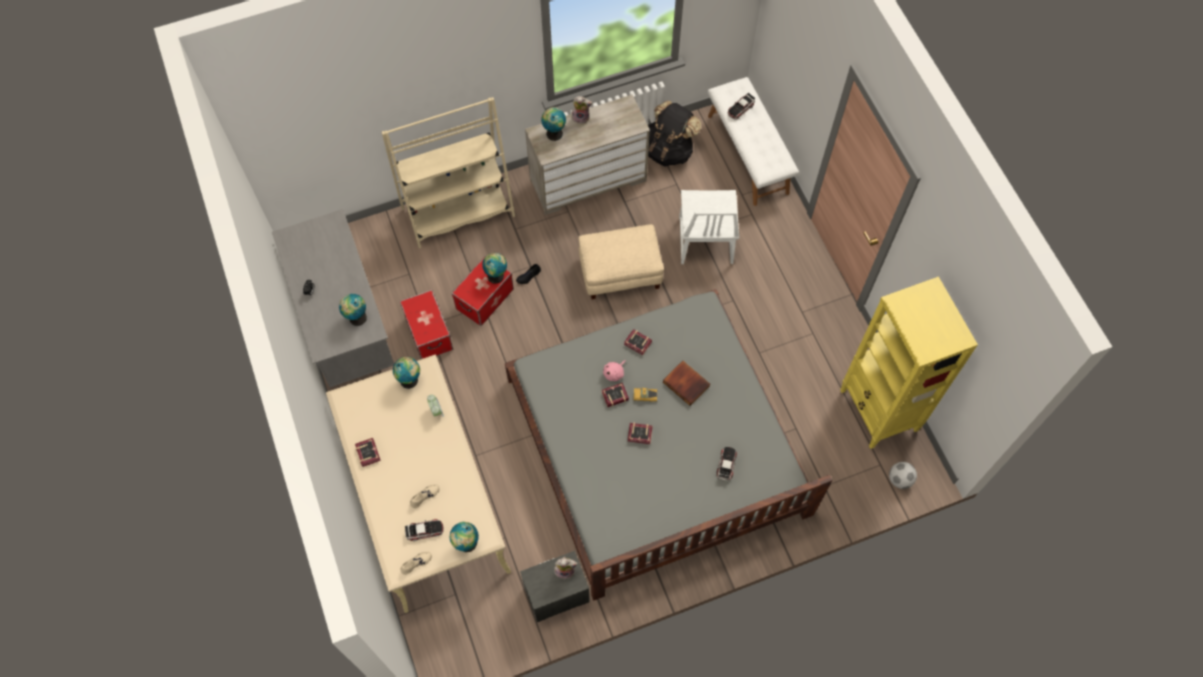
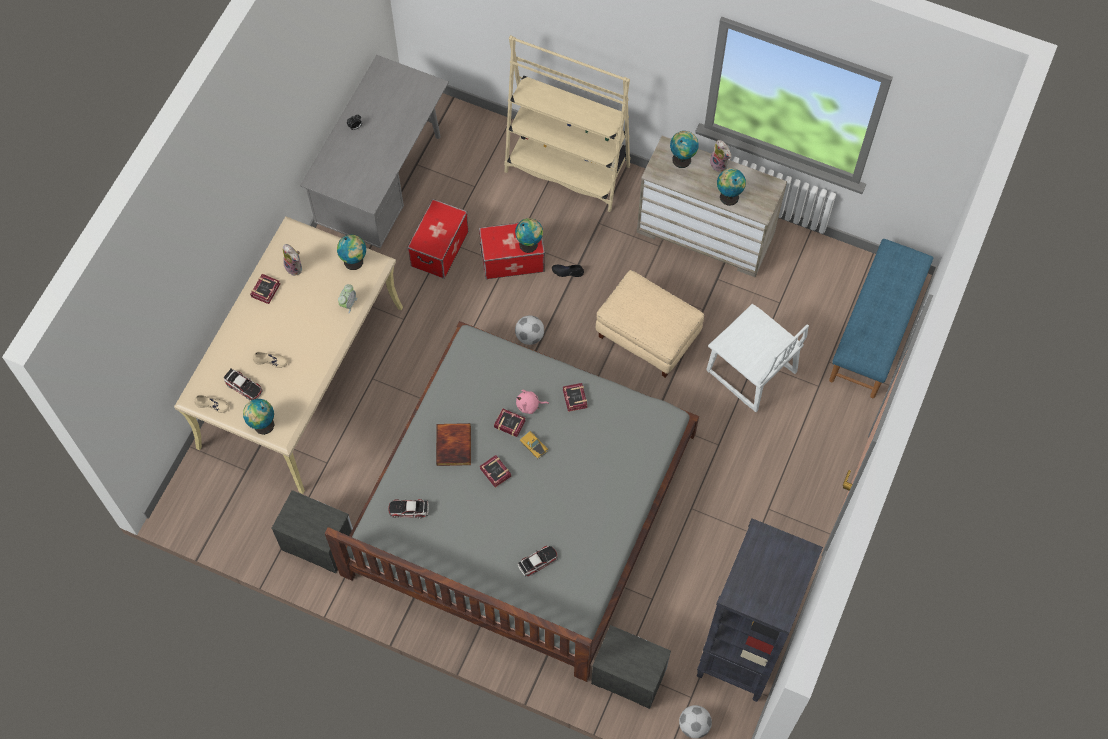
camera: 45 degrees right, 0 degrees up
(356, 317) = (368, 178): globe -> globe (728, 196)
(548, 337) = (529, 336): none -> football
(565, 570) = (325, 522): plush toy -> plush toy (295, 267)
(668, 150) = (806, 267): black backpack -> none
(687, 383) = (578, 467): book -> book (455, 446)
(705, 240) = (750, 372): white chair -> white chair turned 90 degrees counterclockwise
(740, 108) = (892, 279): toy car -> toy car (408, 509)
(748, 154) = (875, 331): white bench -> blue bench
(832, 487) = (627, 675): none -> nightstand
(878, 411) = (740, 653): yellow bookcase -> black bookcase

